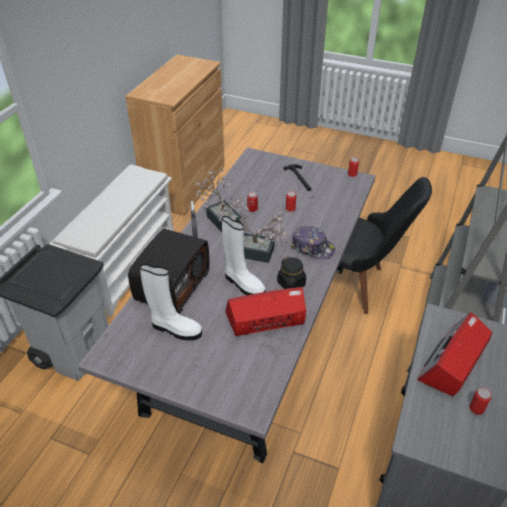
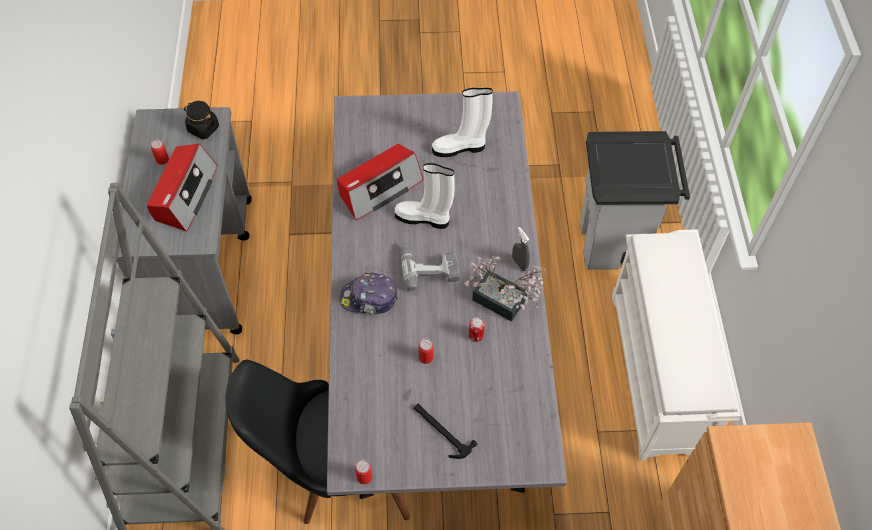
camera: 155 degrees right, 15 degrees up
(171, 285) = (497, 190): radio -> none
(259, 253) = (428, 266): potted plant -> power drill
(291, 283) = (372, 238): black jar -> black jar (203, 129)

